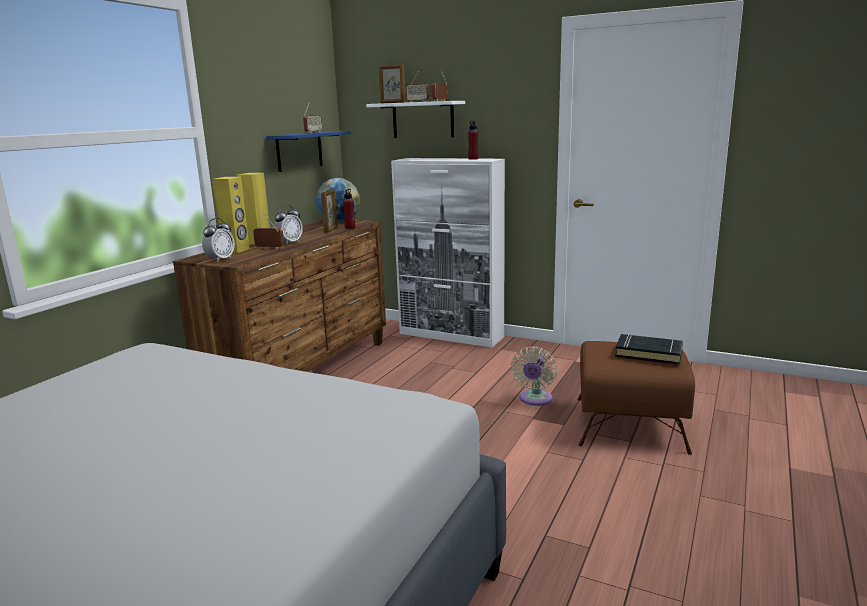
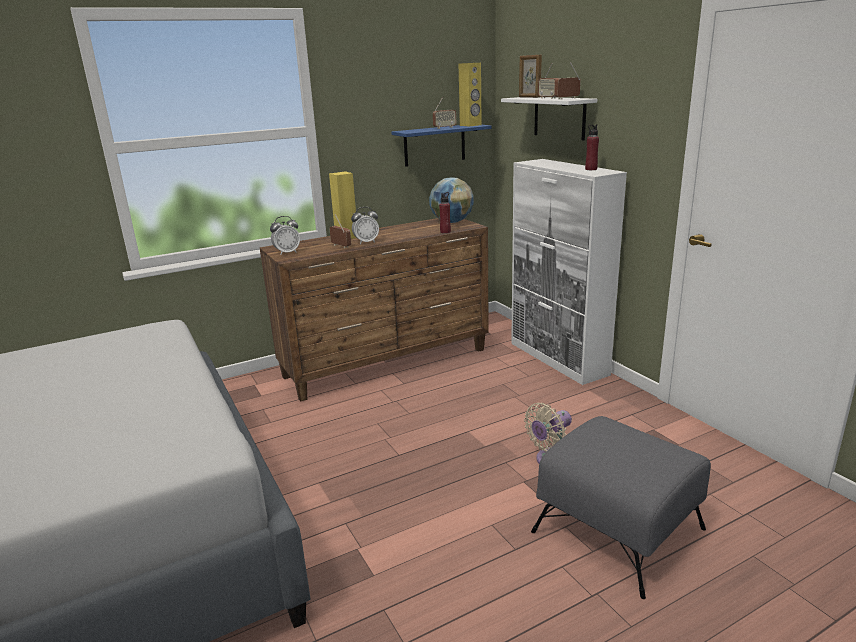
camera: 35 degrees right, 5 degrees up
(236, 250) = (316, 244): yellow speaker -> yellow speaker (470, 125)
(331, 230) = (425, 231): picture frame -> none
(630, 424) = (618, 531): brown ottoman -> grey ottoman
(648, 354) = (637, 458): black book -> none

